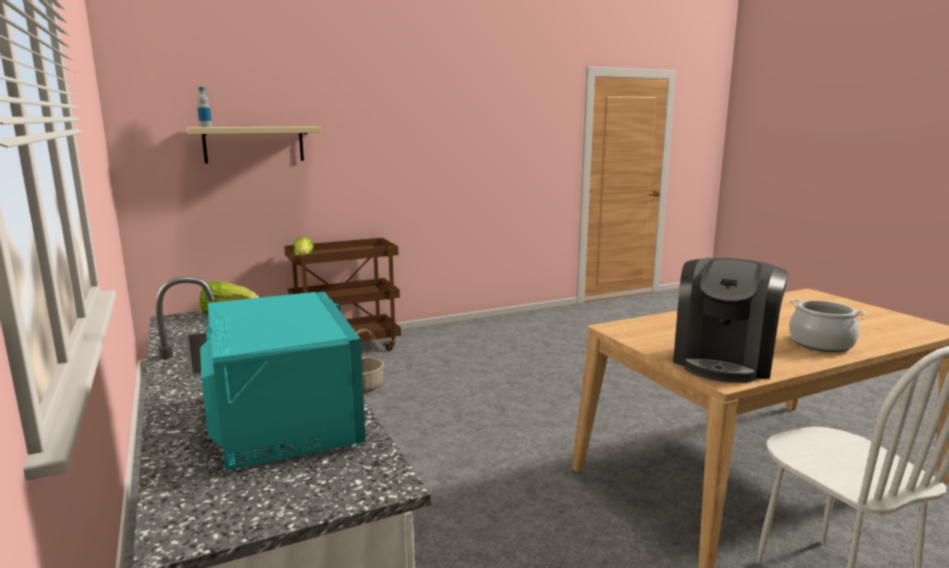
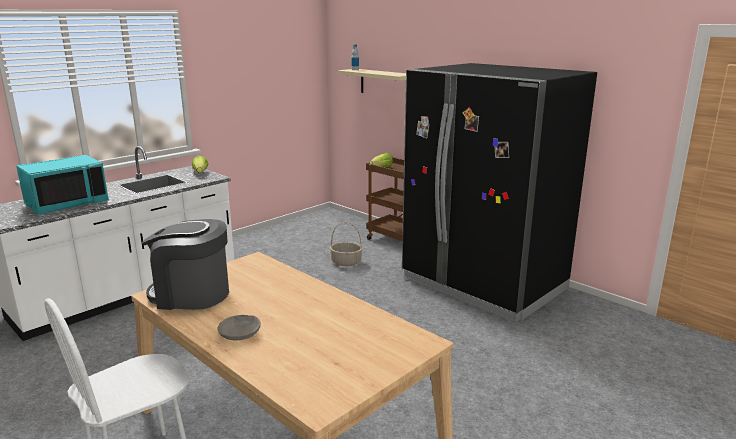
camera: 70 degrees right, 5 degrees up
(487, 337) = (483, 284): none -> black fridge
(821, 344) = (240, 333): cooking pot -> grey bowl

